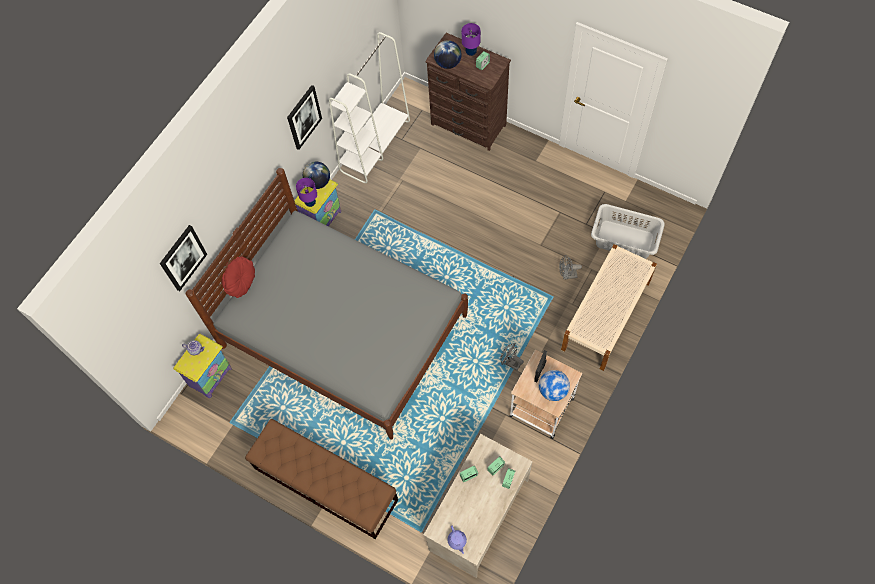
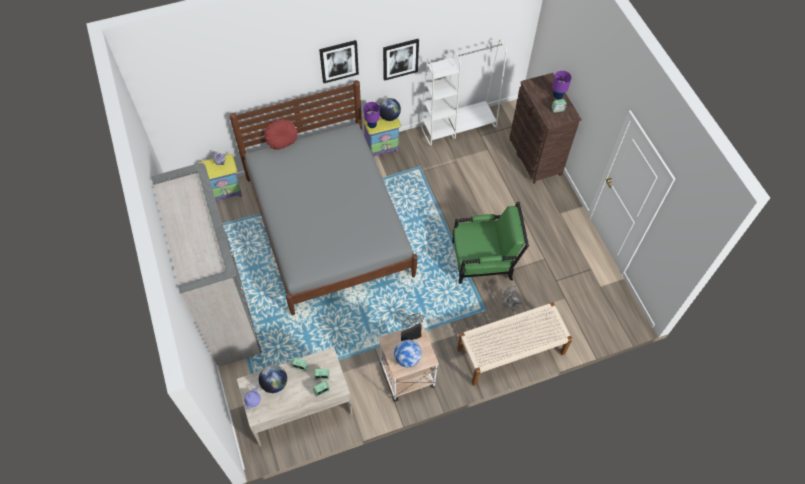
camera: 35 degrees right, 5 degrees down
(183, 258) = (240, 86): picture -> picture (339, 61)
(325, 484) = (227, 309): brown bench -> grey wardrobe
(448, 63) = (534, 92): globe -> globe (274, 383)
(512, 253) = (485, 260): none -> green armchair
(624, 240) = (573, 312): grey laundry basket -> none

